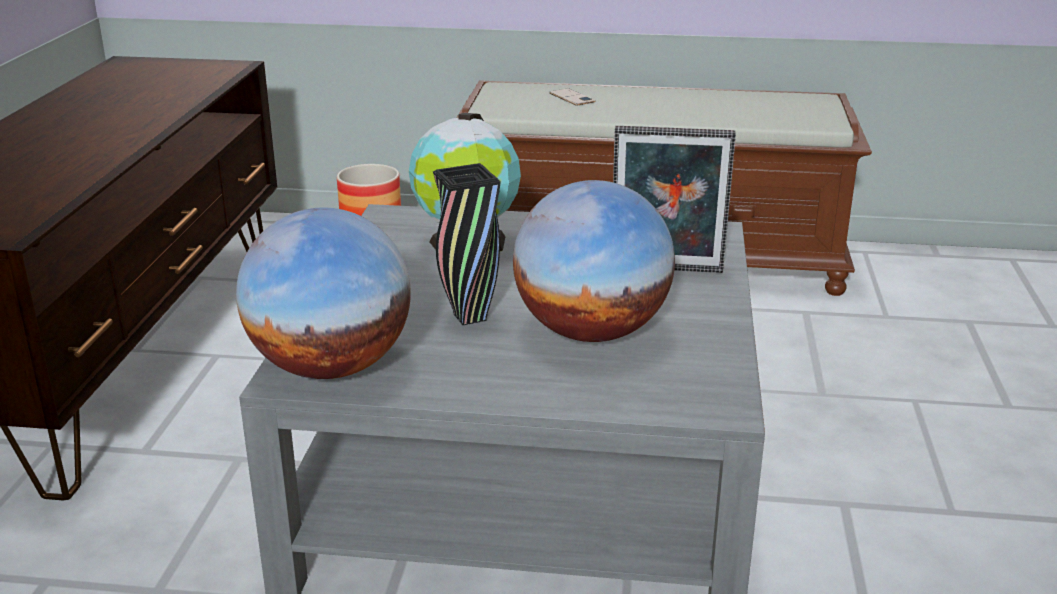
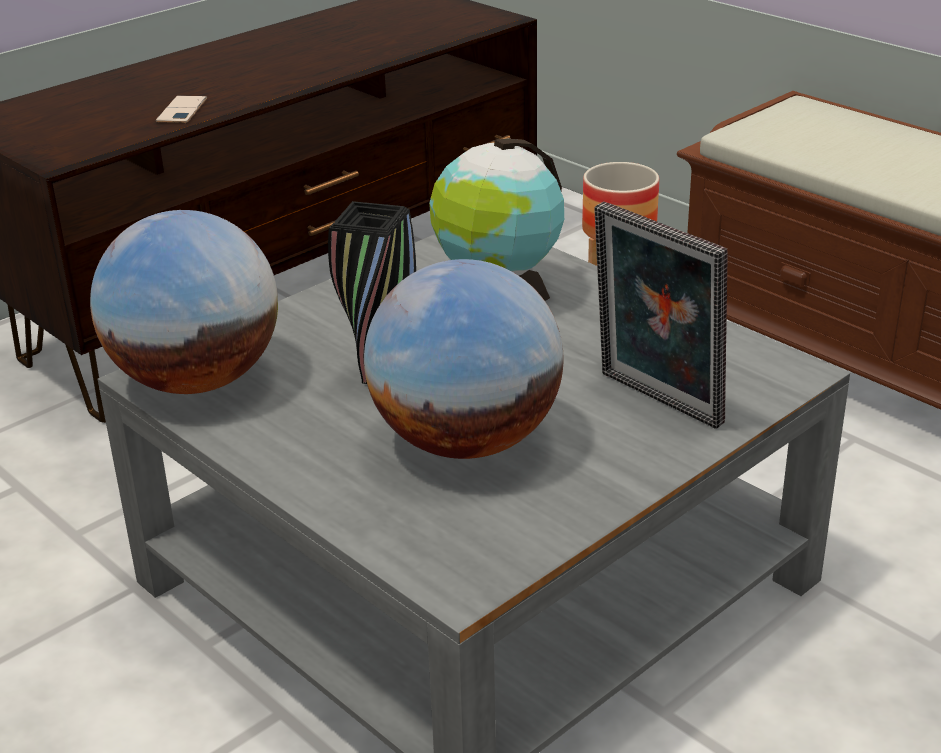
camera: 40 degrees right, 5 degrees up
(572, 98) = (865, 141): phone -> phone (182, 110)

